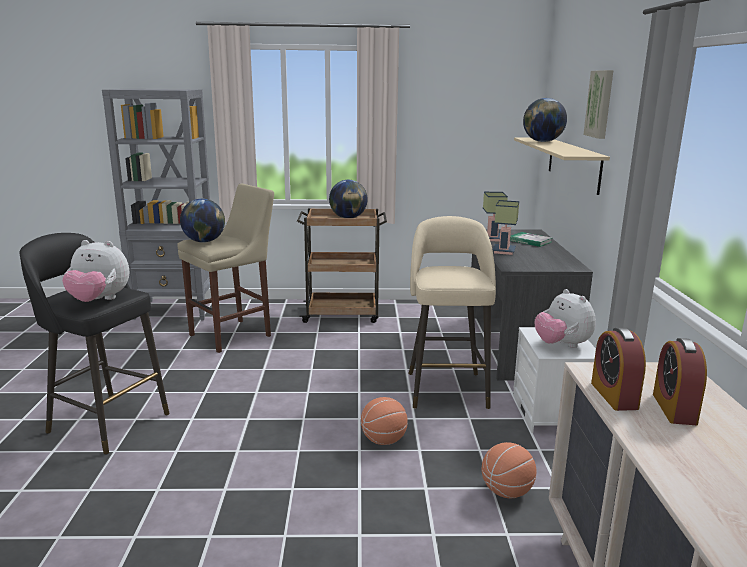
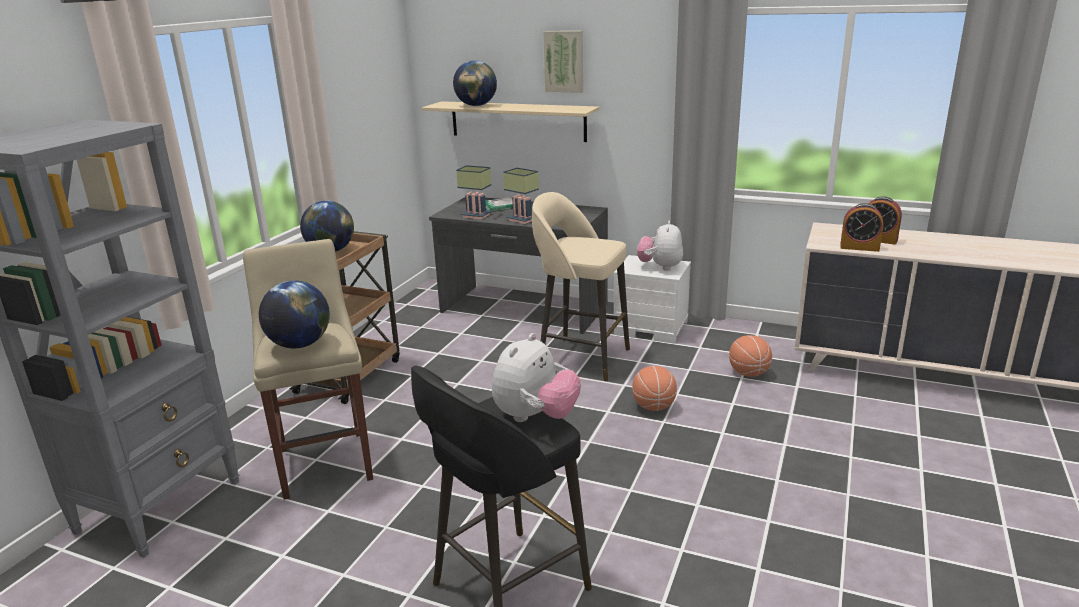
camera: 65 degrees left, 5 degrees up
(562, 345) = (660, 267): plush toy -> plush toy turned 105 degrees clockwise

